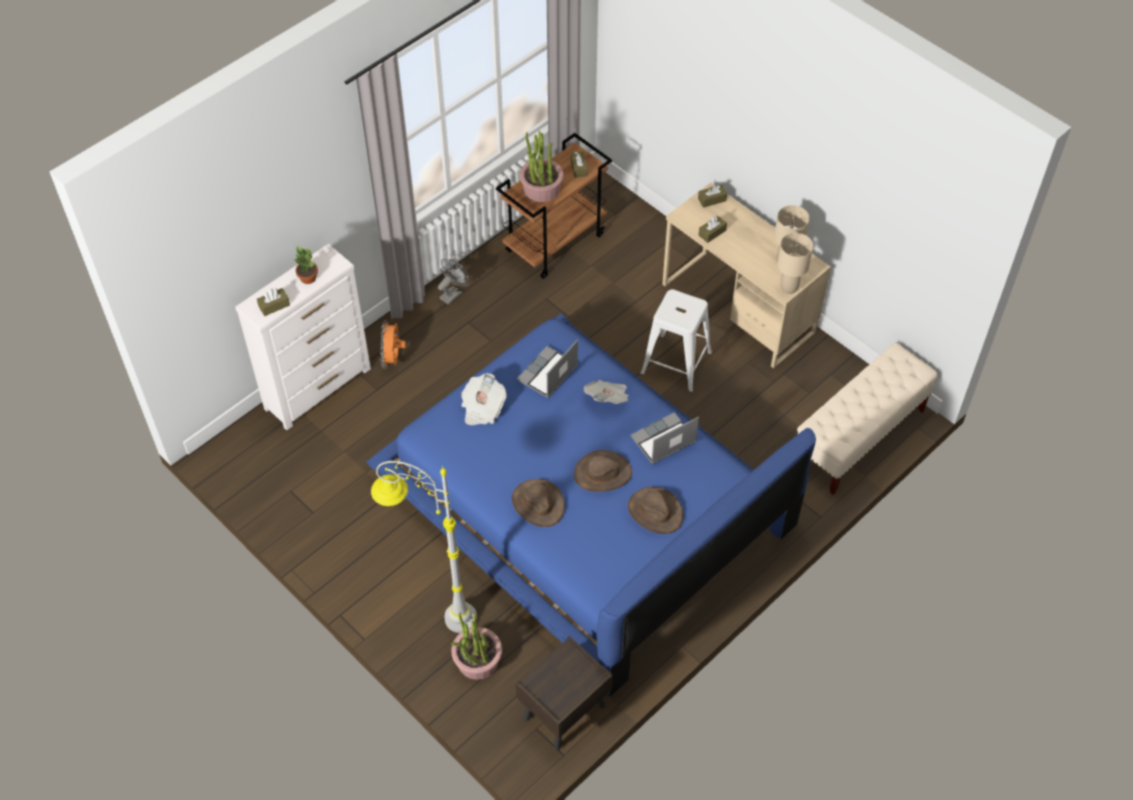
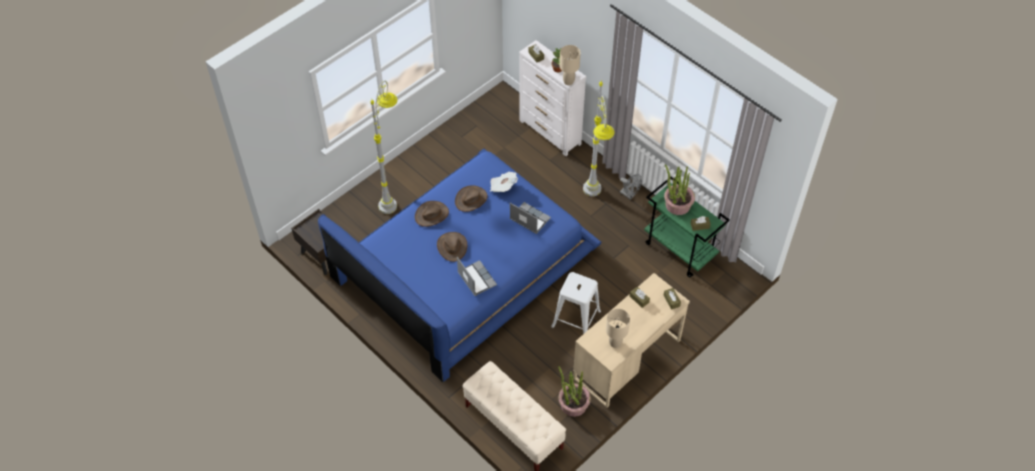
camera: 90 degrees right, 0 degrees up
(393, 359) = (574, 167): orange fan -> none
(464, 335) = (594, 201): none -> grey floor lamp
(477, 661) = (360, 215): potted plant -> potted plant (573, 404)
(555, 242) = (680, 250): brown cart -> green cart
(608, 399) = (510, 250): newspaper -> none
(655, 511) = (423, 273): brown hat -> brown hat (471, 199)
(789, 288) = (589, 343): beige table lamp -> beige table lamp (568, 82)

